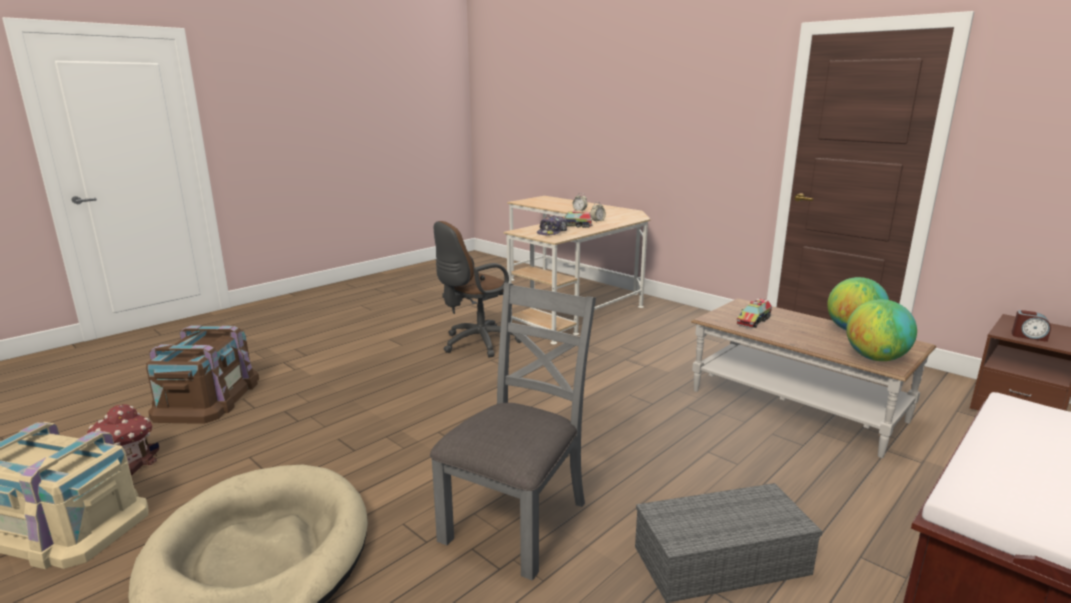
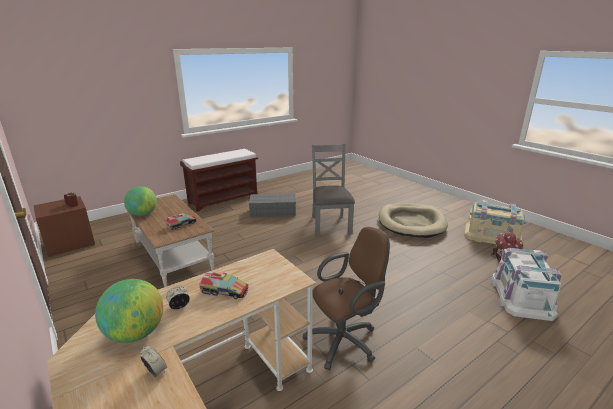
camera: 170 degrees left, 5 degrees up
(207, 397) = (522, 296): brown storage box -> white storage box
(517, 521) = (330, 224): grey chair -> grey chair turned 135 degrees clockwise
(552, 232) = (262, 273): cap -> none
(875, 358) = (168, 200): globe -> globe (136, 333)

